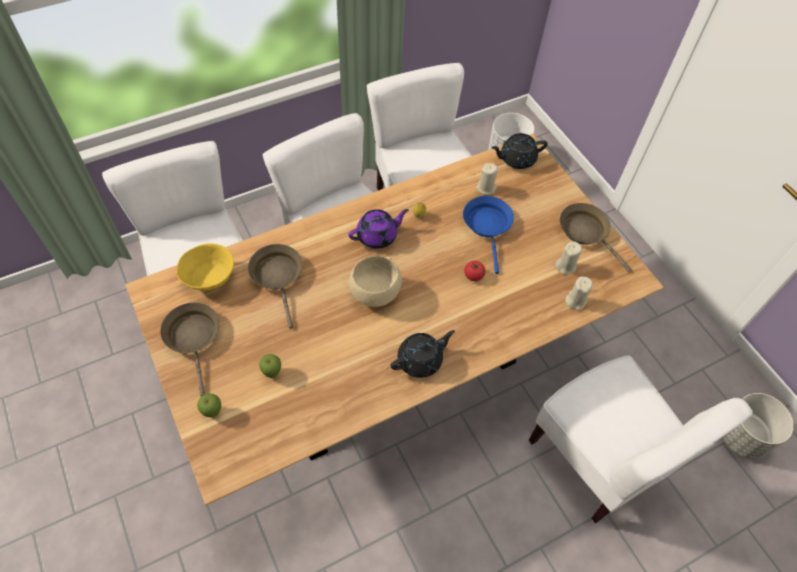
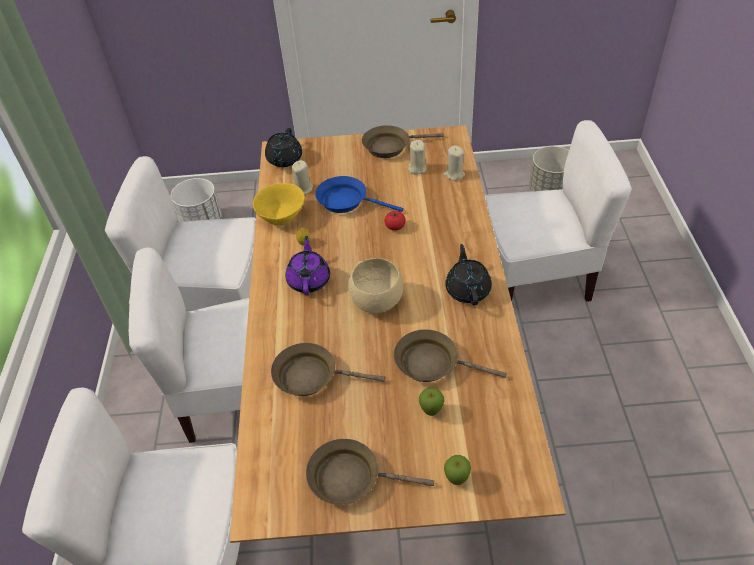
camera: 60 degrees left, 10 degrees down
(210, 277) = (275, 442): yellow bowl -> yellow bowl (281, 216)
(323, 358) = (432, 363): none -> brown frying pan

